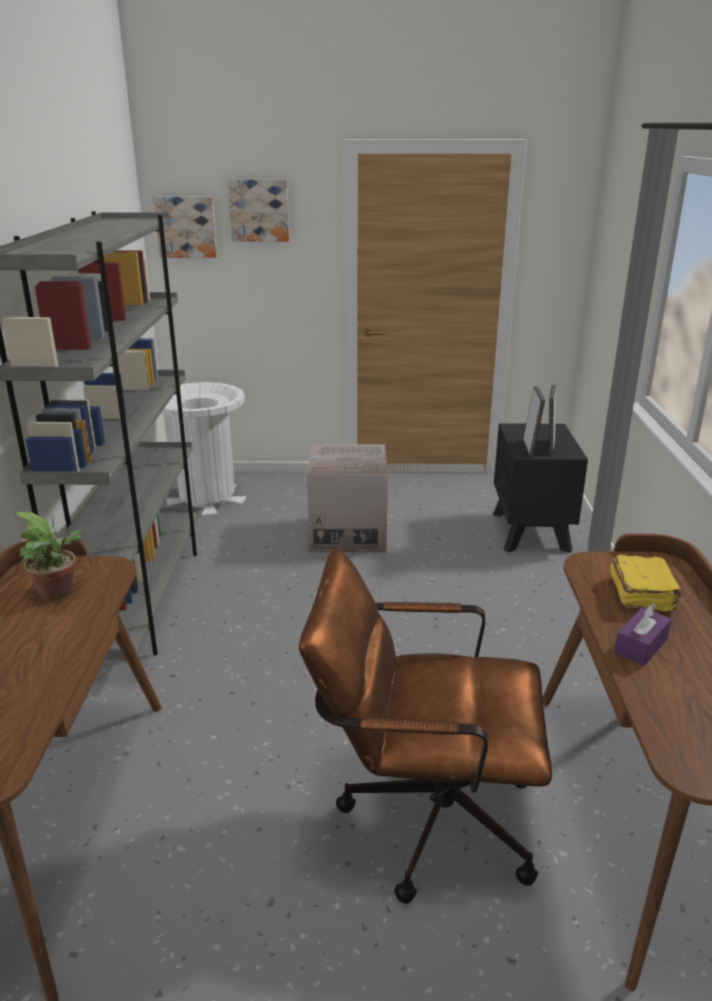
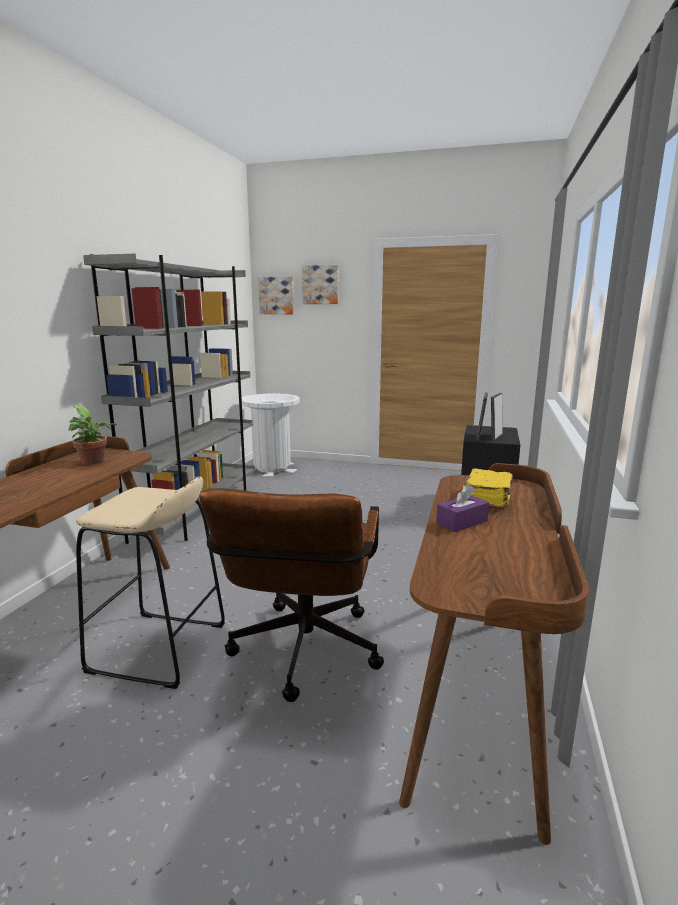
camera: 15 degrees right, 10 degrees down
(228, 845) = (158, 648): none -> beige stool
(348, 534) = (351, 494): cardboard box -> none
(422, 816) = (303, 656): brown office chair -> brown office chair turned 105 degrees counterclockwise

